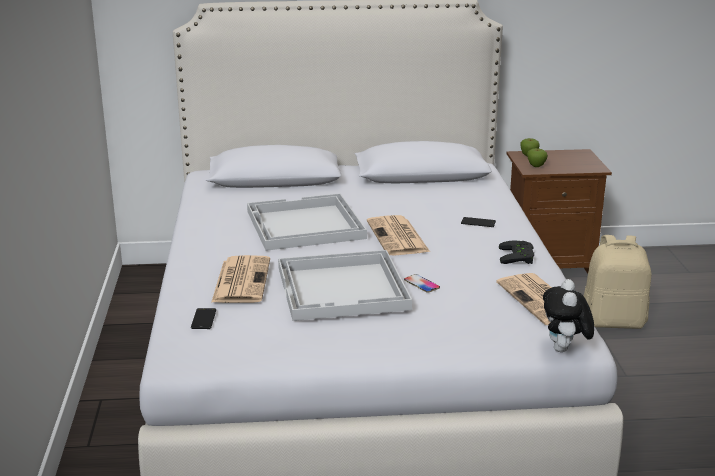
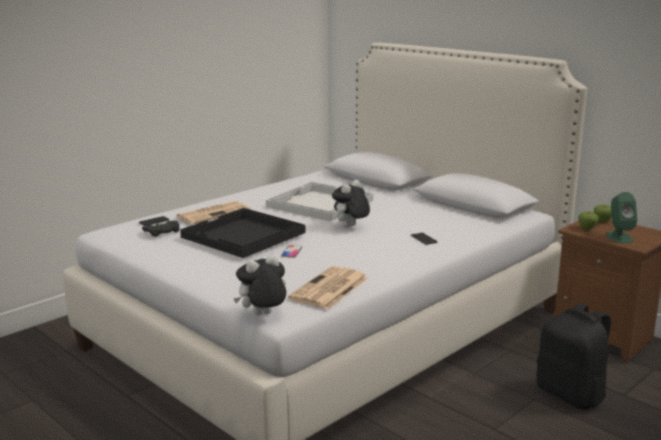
camera: 50 degrees right, 5 degrees down
(343, 288) = (243, 235): white tray -> black tray
(398, 237) = (350, 227): newspaper -> plush toy
(519, 256) = (390, 264): black game controller -> black game controller (162, 231)
(570, 165) = (619, 237): none -> green speaker
(613, 321) = (571, 394): beige backpack -> black backpack

